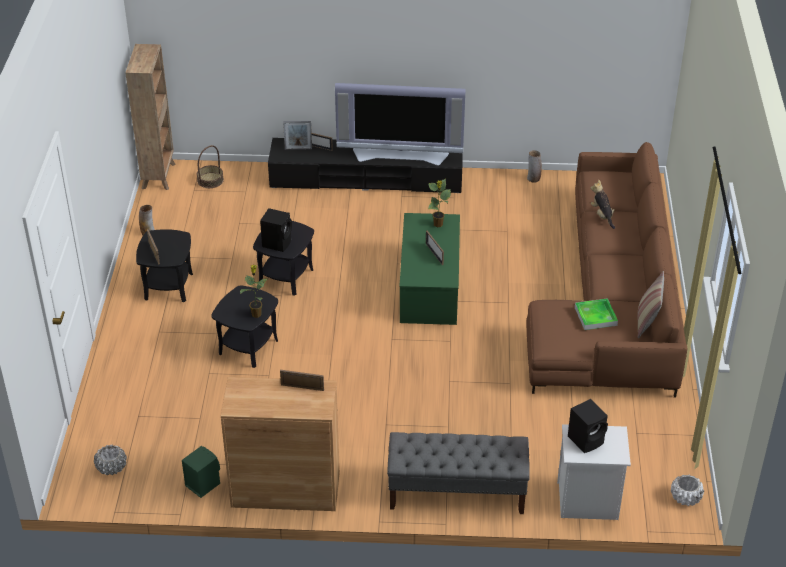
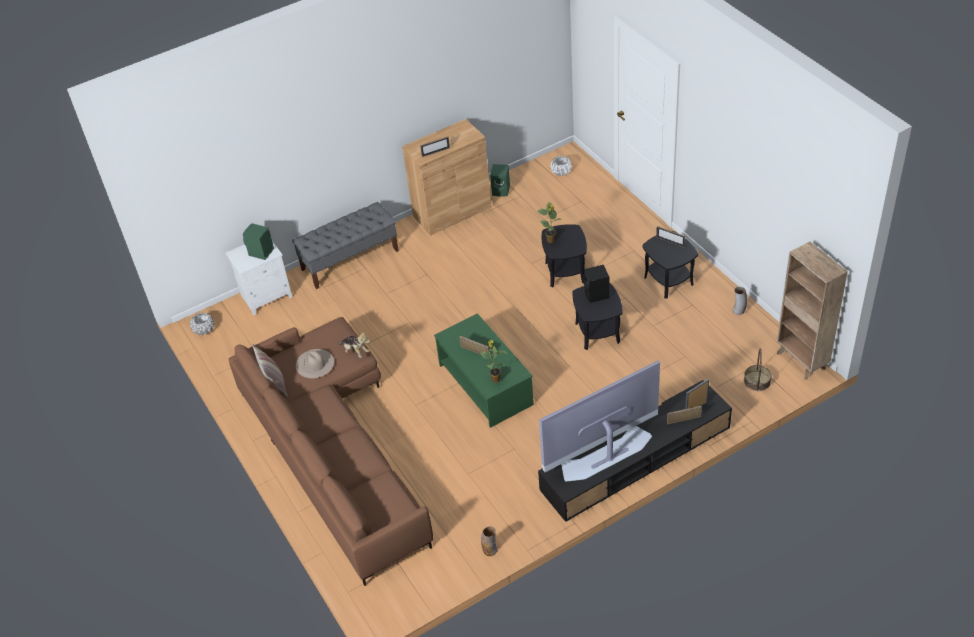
camera: 150 degrees right, 5 degrees up
(586, 440) = (260, 252): black speaker -> green speaker
(595, 316) = (314, 363): tray -> beige hat
(602, 215) = (367, 462): plush toy -> plush toy (355, 351)

